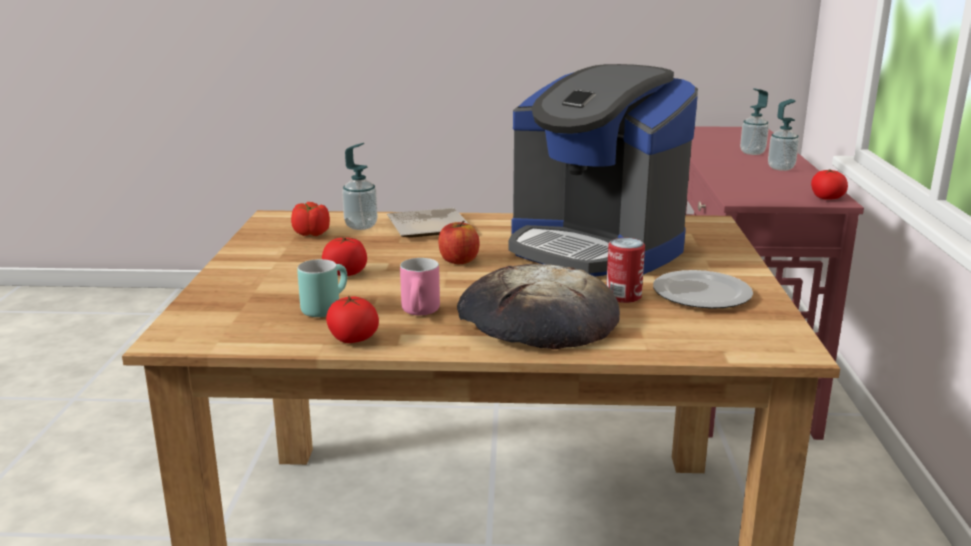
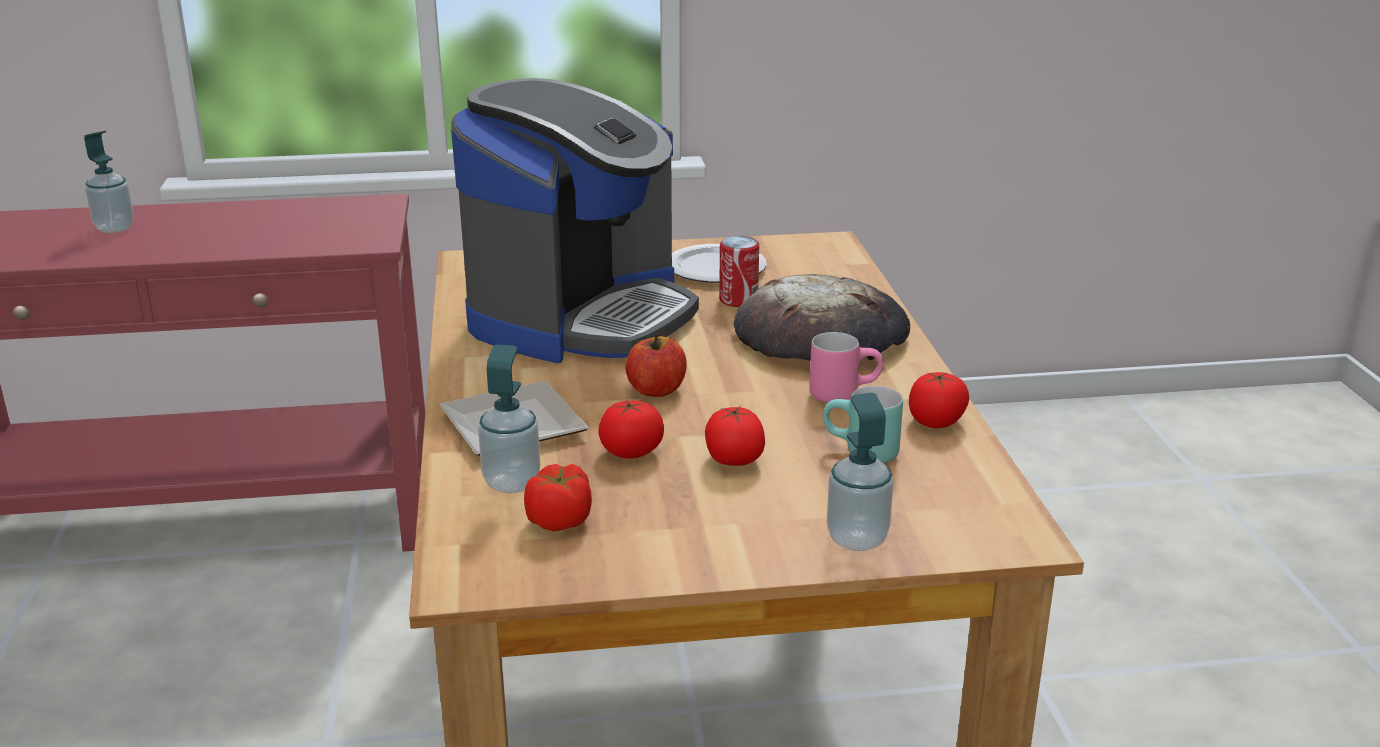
camera: 100 degrees left, 5 degrees up
(781, 168) = (215, 217): soap dispenser -> soap dispenser (857, 539)
(827, 198) = (371, 204): tomato -> tomato (631, 451)

